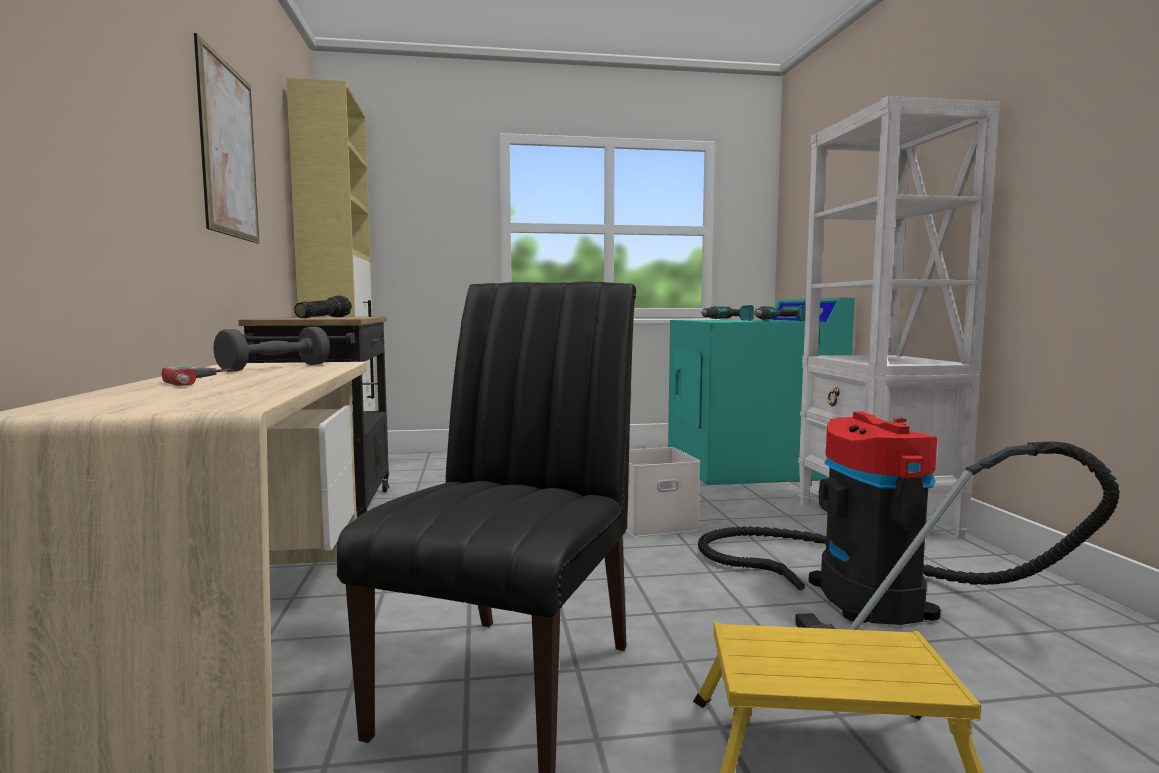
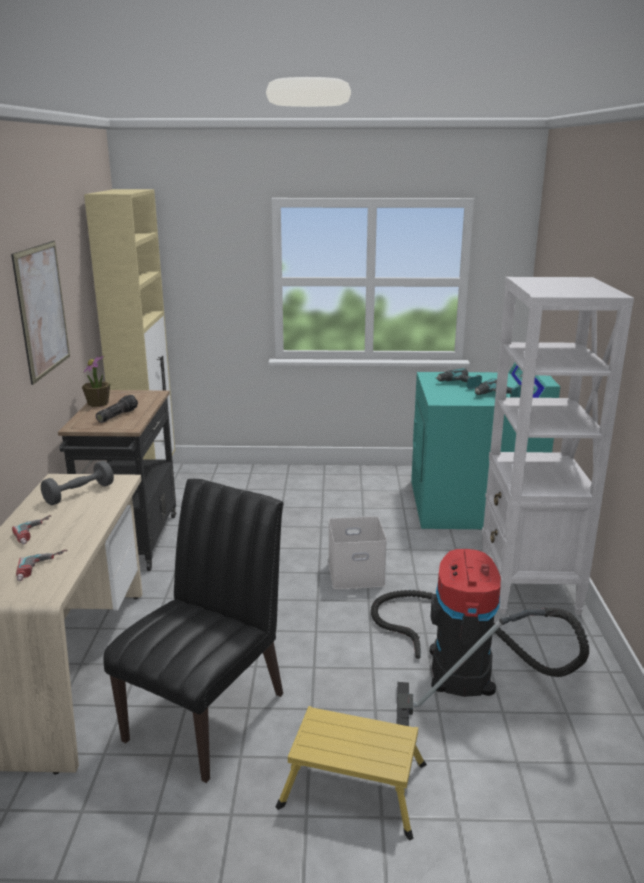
camera: 10 degrees right, 15 degrees up
(221, 395) = (42, 569): none -> power drill
(293, 317) = (98, 403): none -> potted plant

